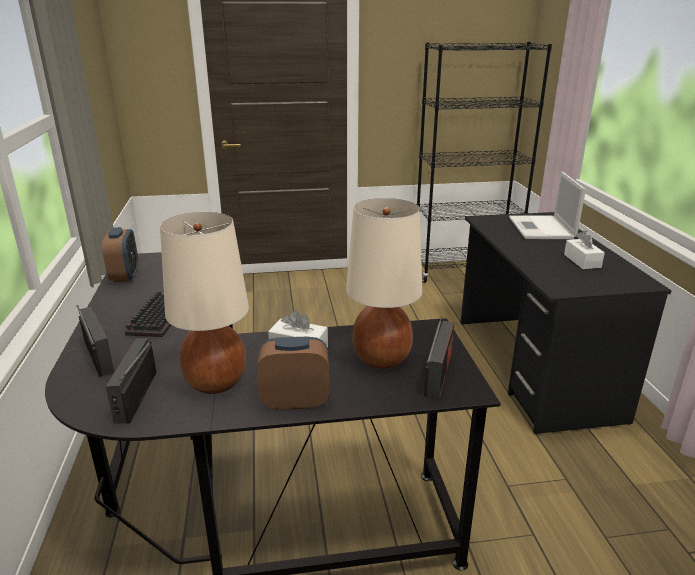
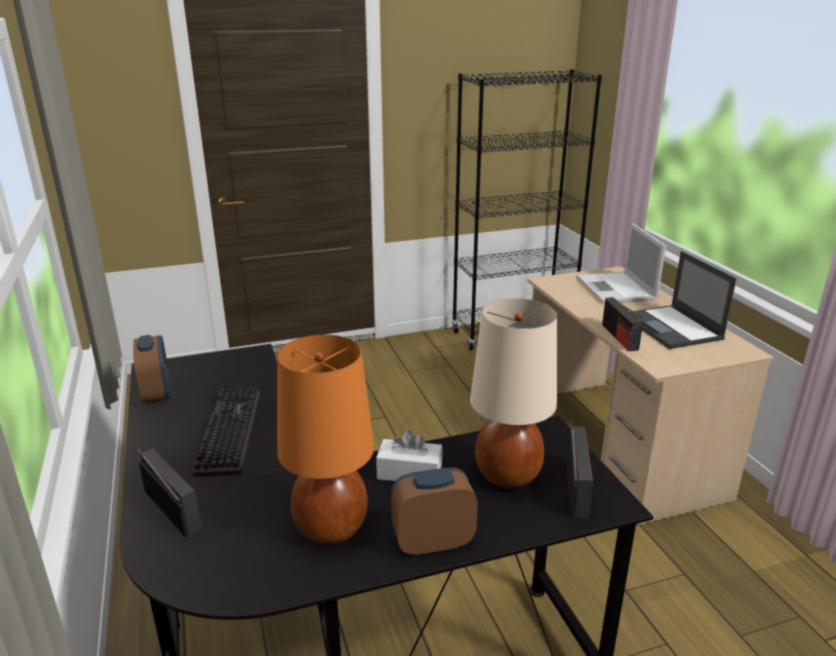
camera: 10 degrees left, 0 degrees up
(136, 396) = (243, 558): radio -> radio (619, 337)
(215, 382) = (330, 528): beige table lamp -> orange table lamp
(534, 367) = (618, 444): black desk -> beige desk
(582, 261) = (672, 328): white tissue box -> laptop

